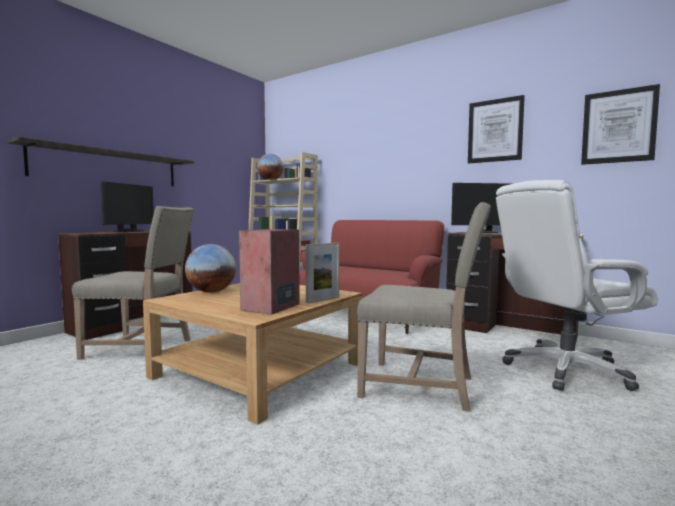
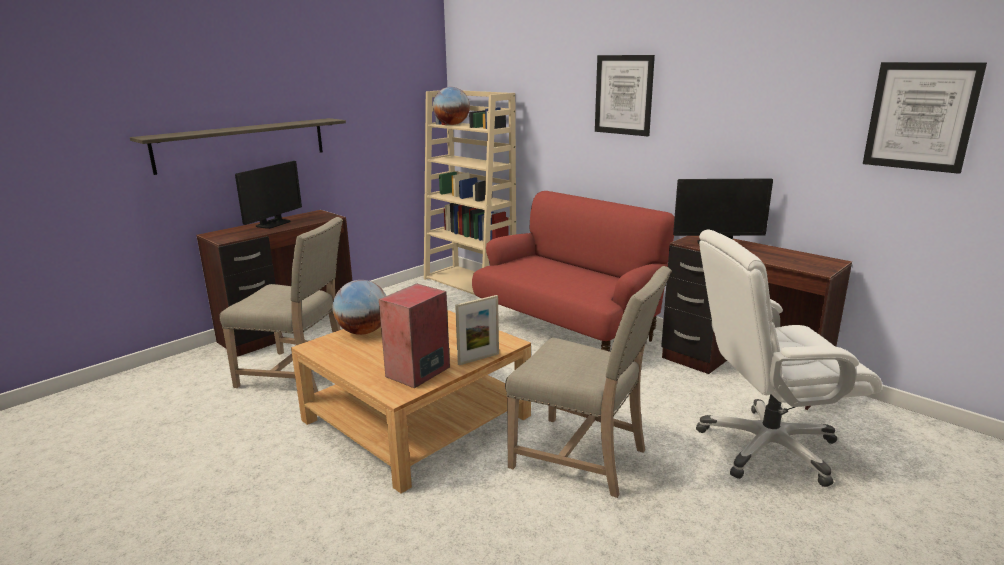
camera: 10 degrees right, 15 degrees up
(495, 131) = (754, 95): picture -> picture (624, 95)

